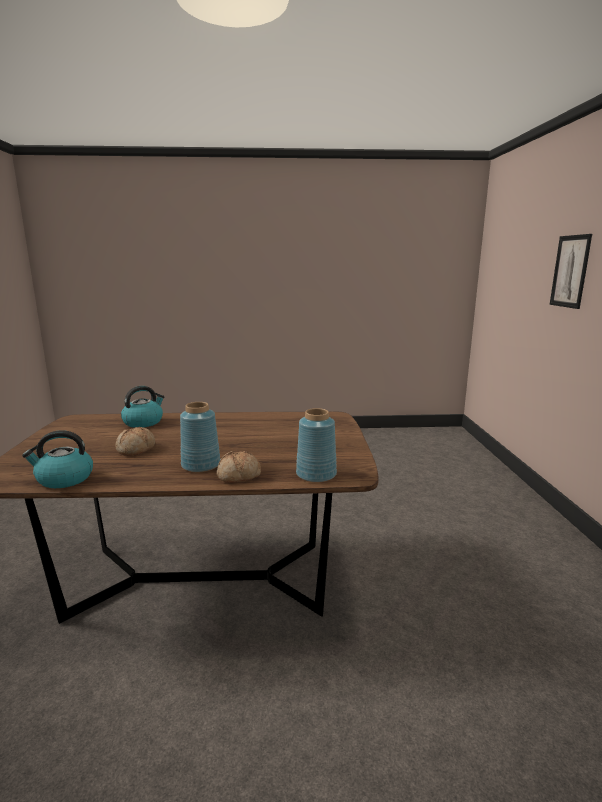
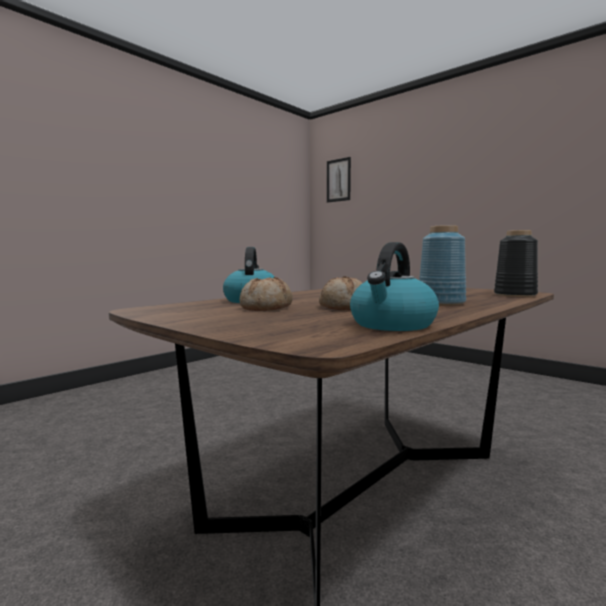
camera: 45 degrees left, 10 degrees down
(238, 476) = (489, 301): bread -> bread (267, 308)
(315, 474) = (514, 295): blue vase -> black vase
(570, 271) = (425, 188): picture -> picture (338, 180)

